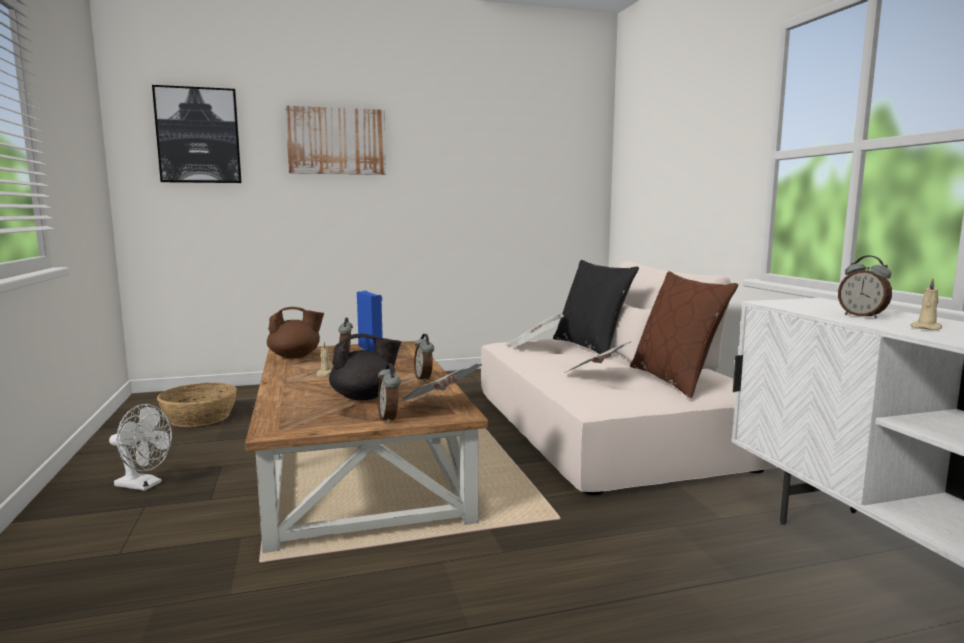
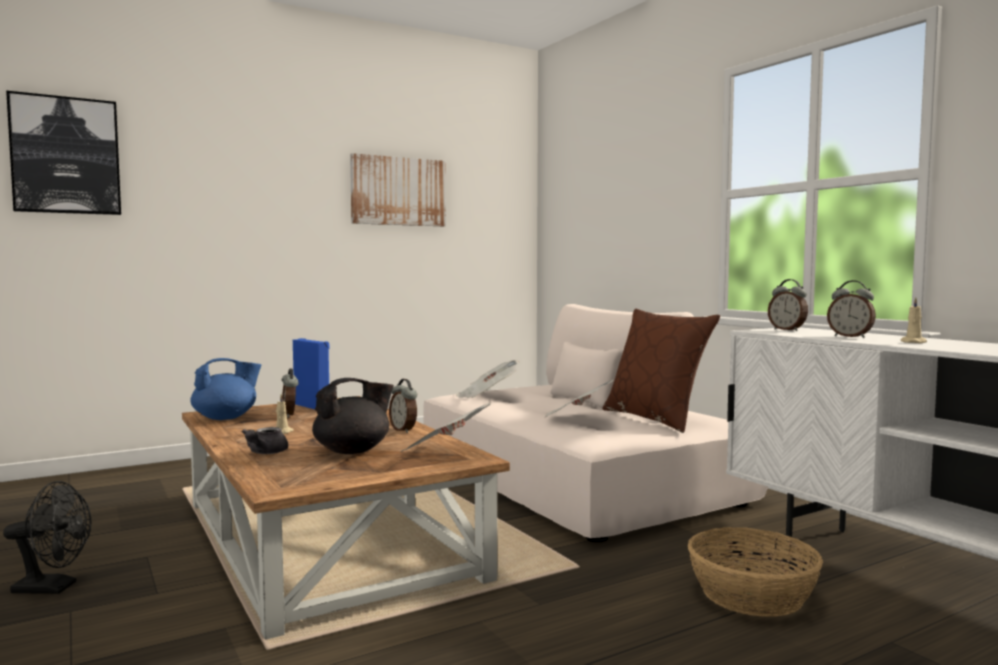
camera: 15 degrees left, 5 degrees down
(144, 485) = (53, 588): white fan -> black fan
(200, 417) = (80, 507): basket -> basket (751, 594)
(295, 356) = (226, 418): brown teapot -> blue teapot
(295, 393) = (264, 453): none -> grey teapot
(336, 141) = (240, 169): picture -> picture (398, 191)
(389, 419) = (402, 468): alarm clock -> alarm clock (787, 330)
(591, 346) = (548, 394): black pillow -> none

